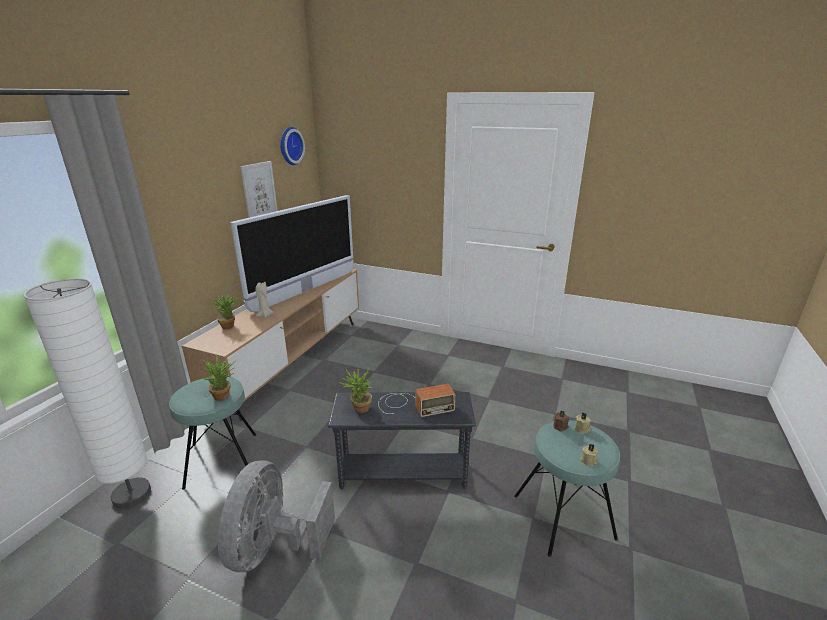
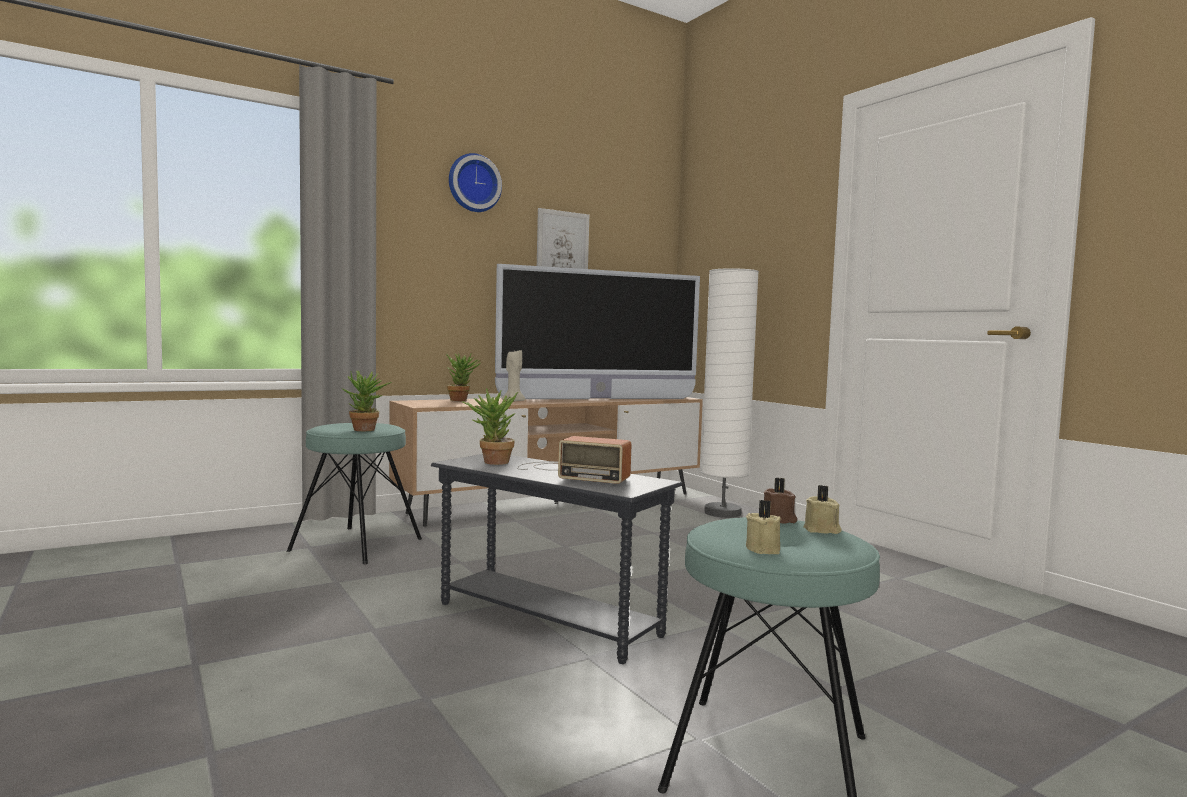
camera: 35 degrees right, 20 degrees down
(132, 494) = (242, 541): white floor lamp -> white floor lamp (722, 513)
(274, 547) = (293, 617): grey fan -> none
(289, 146) = (627, 205): wall clock -> wall clock (473, 183)

